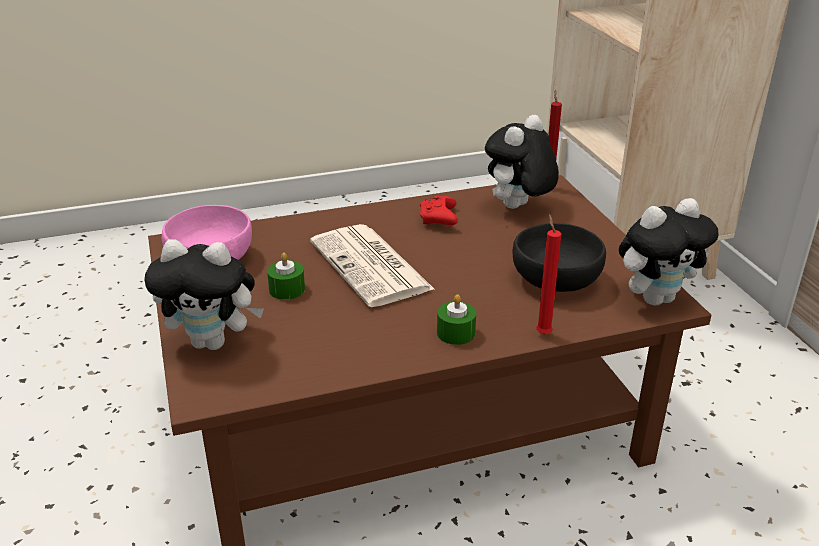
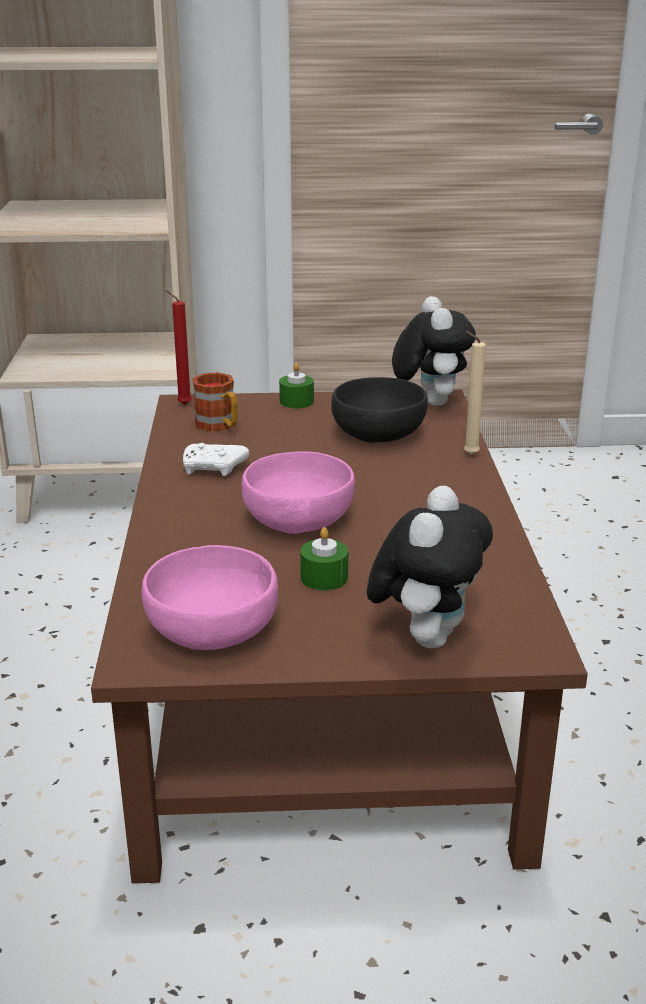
camera: 75 degrees left, 5 degrees down
(372, 266) = (300, 519): newspaper -> pink bowl
(439, 219) = (214, 469): red game controller -> white game controller
(456, 333) = (455, 492): green candle -> green candle (296, 401)
(518, 208) = (220, 426): plush toy -> mug
(542, 333) = (468, 454): red candle -> beige candle

